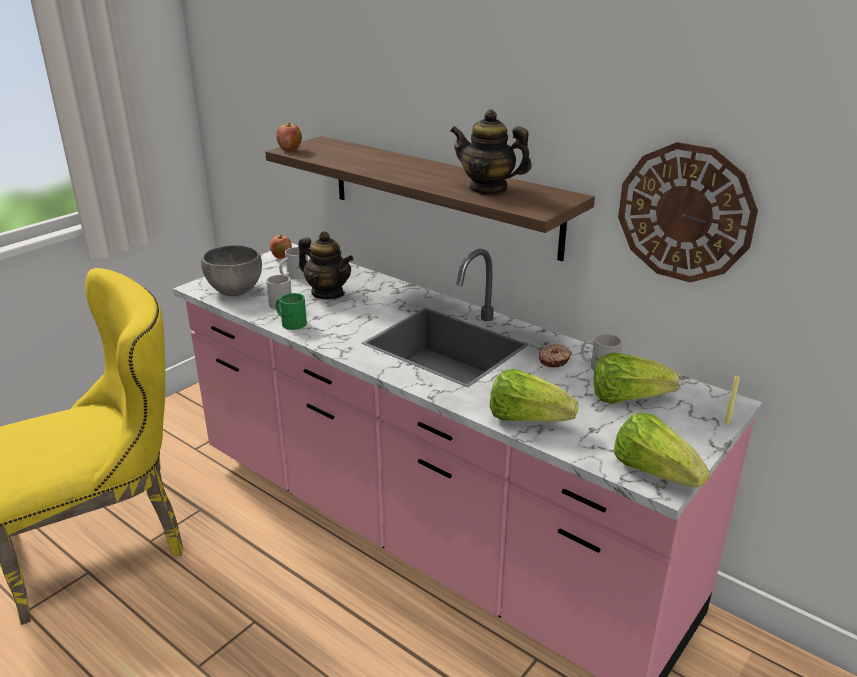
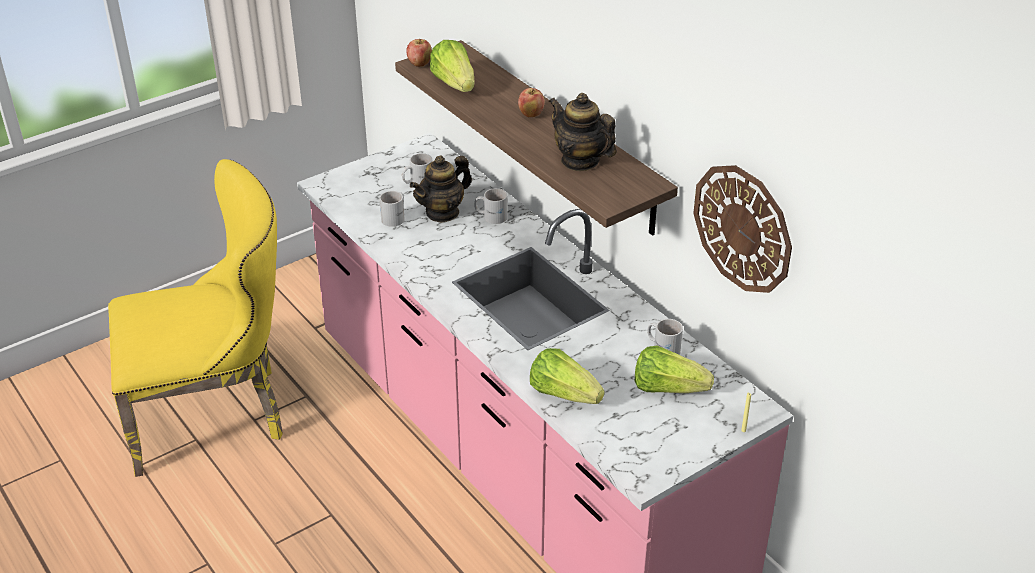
camera: 15 degrees right, 10 degrees up
(235, 291) = (355, 195): grey bowl -> none
(281, 257) = (413, 153): apple -> apple (531, 114)
(291, 322) = (395, 245): green mug -> none
(328, 293) = (442, 212): teapot -> teapot turned 90 degrees clockwise
(376, 290) = (491, 216): none -> white mug
(555, 360) = (624, 334): donut -> none
(654, 471) = (644, 466): lettuce -> lettuce (455, 84)

